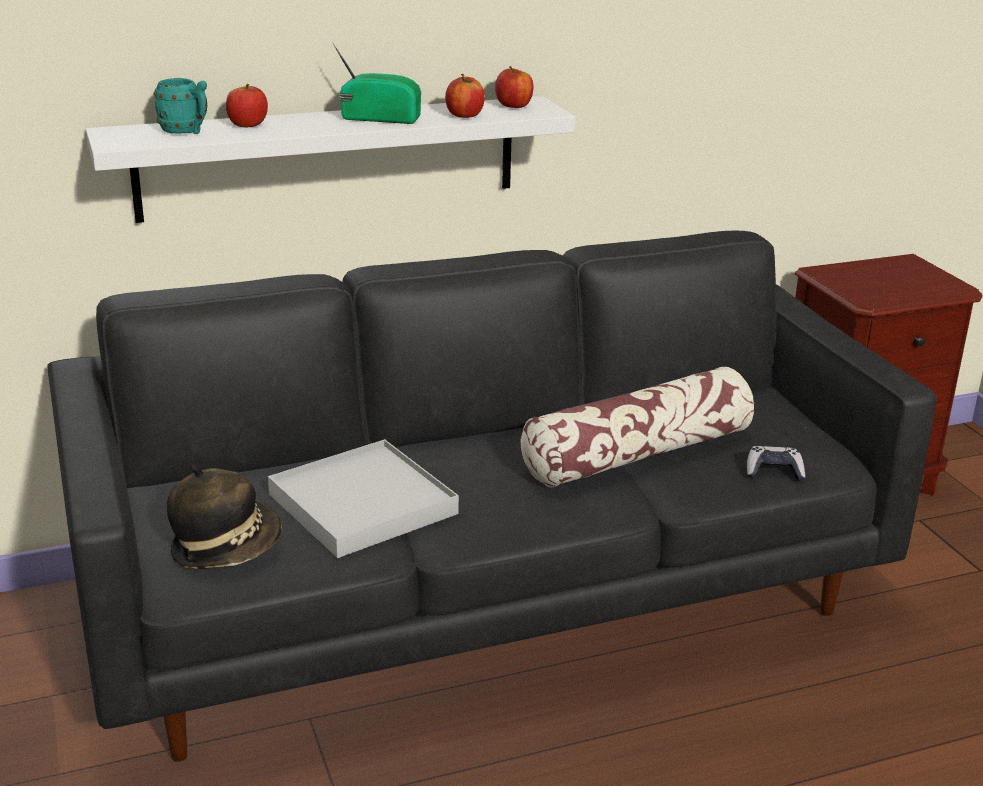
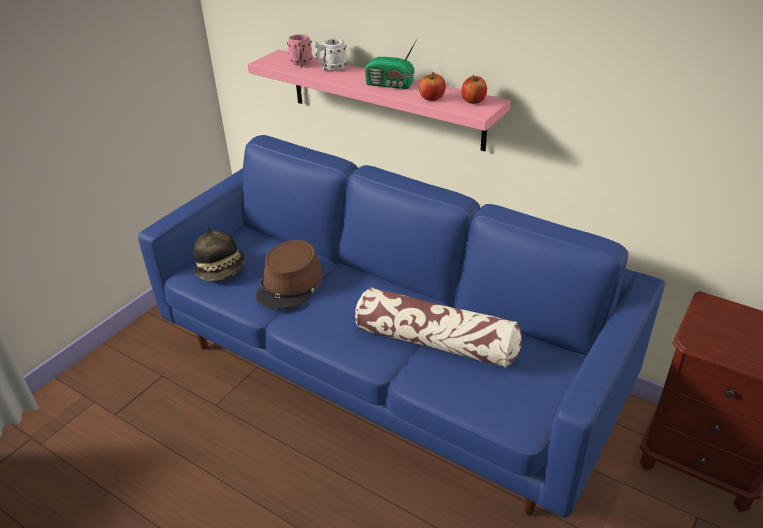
camera: 55 degrees right, 10 degrees up
(186, 131) = (301, 64): turquoise mug -> pink mug
(247, 125) = (331, 69): apple -> white mug
(329, 158) = (384, 99): white shelf -> pink shelf
(363, 504) = (290, 284): white tray -> brown hat
(379, 118) = (390, 85): radio -> radio turned 135 degrees clockwise
(487, 606) = (386, 374): black sofa -> blue sofa
(773, 472) = (479, 402): game controller -> none

